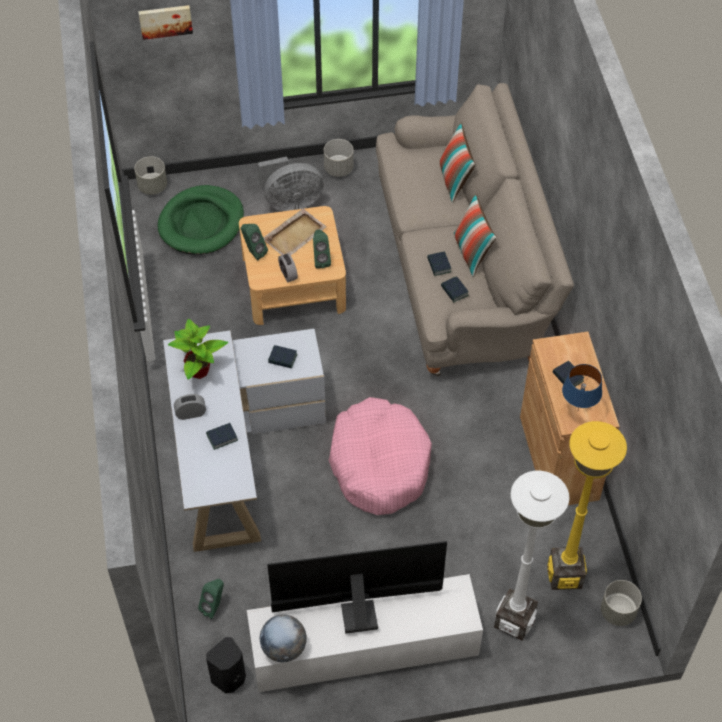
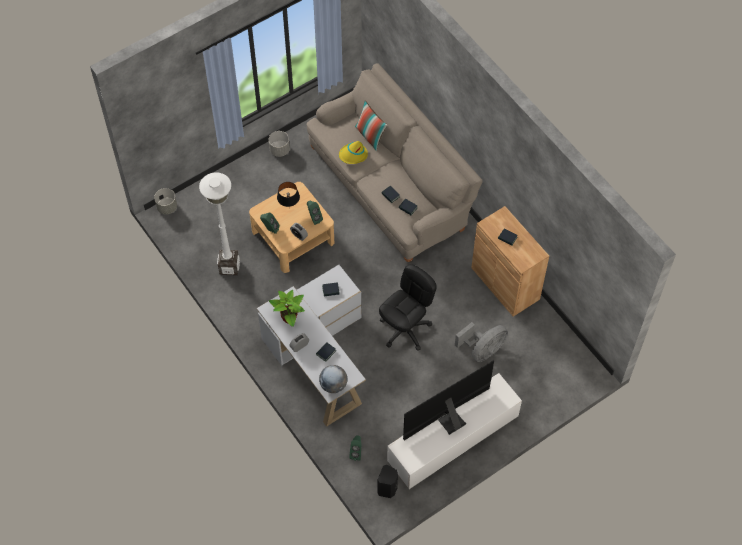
camera: 25 degrees left, 5 degrees up
(165, 20) = (166, 106): picture -> none
(201, 223) = (213, 220): green dog bed -> none
(284, 648) = (420, 457): globe -> globe (333, 385)
(291, 202) = (262, 184): grey fan -> grey fan (483, 350)
(295, 234) = (289, 208): beige tray -> black table lamp
(379, 464) = (405, 329): pink dog bed -> black office chair
(416, 195) = (353, 155): none -> yellow hat
(472, 253) = (405, 179): pillow -> none
(514, 621) = (527, 388): white floor lamp -> white floor lamp (229, 267)
(564, 575) = (541, 351): yellow floor lamp -> none
(578, 411) = (523, 255): blue table lamp -> none
(618, 612) = (580, 359): grey planter -> none

